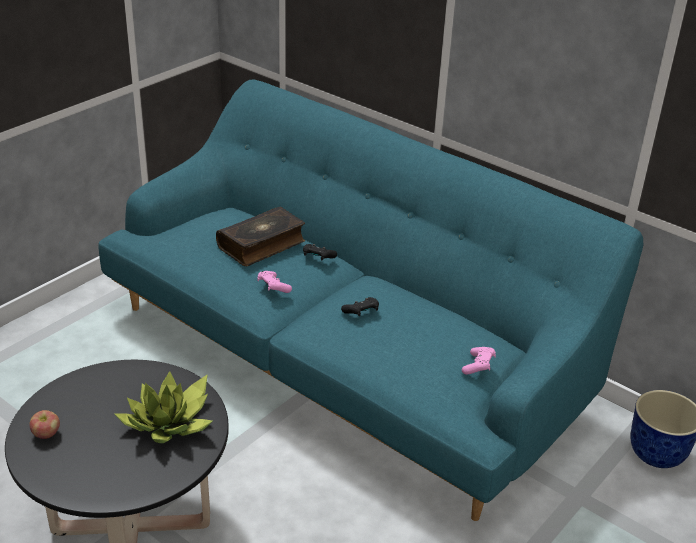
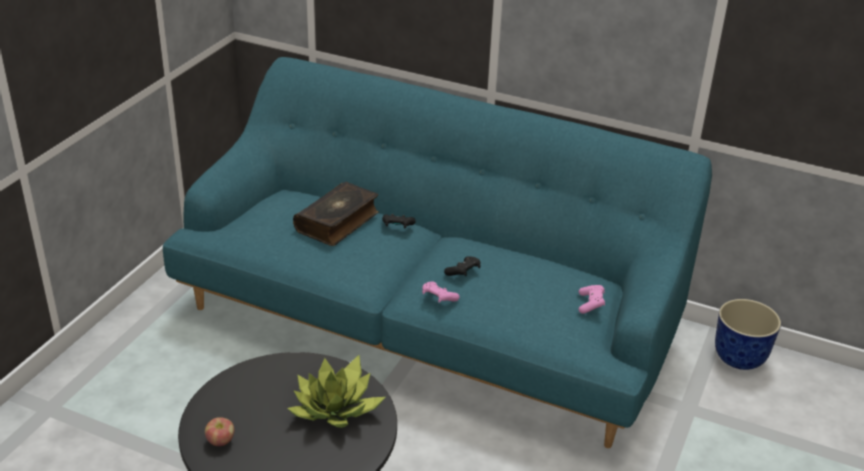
camera: 15 degrees left, 0 degrees up
(273, 288) = (369, 262): pink game controller -> pink game controller (438, 298)

